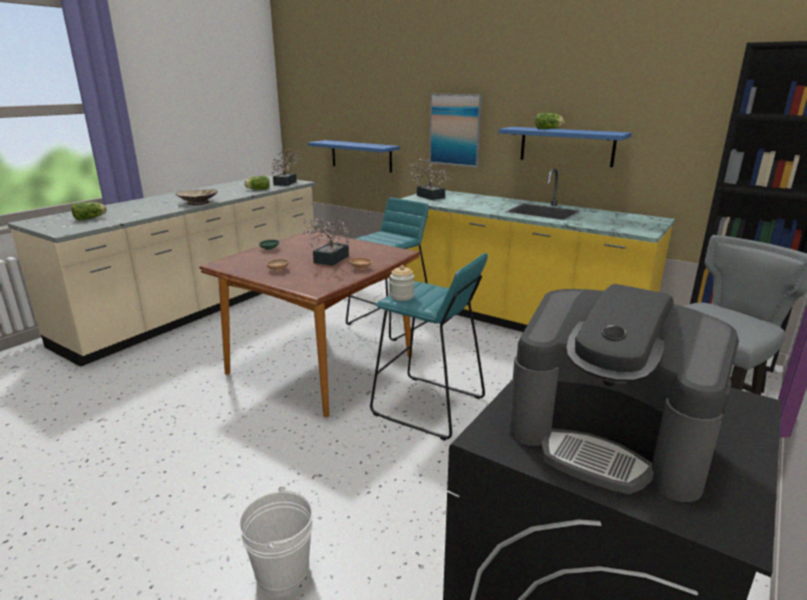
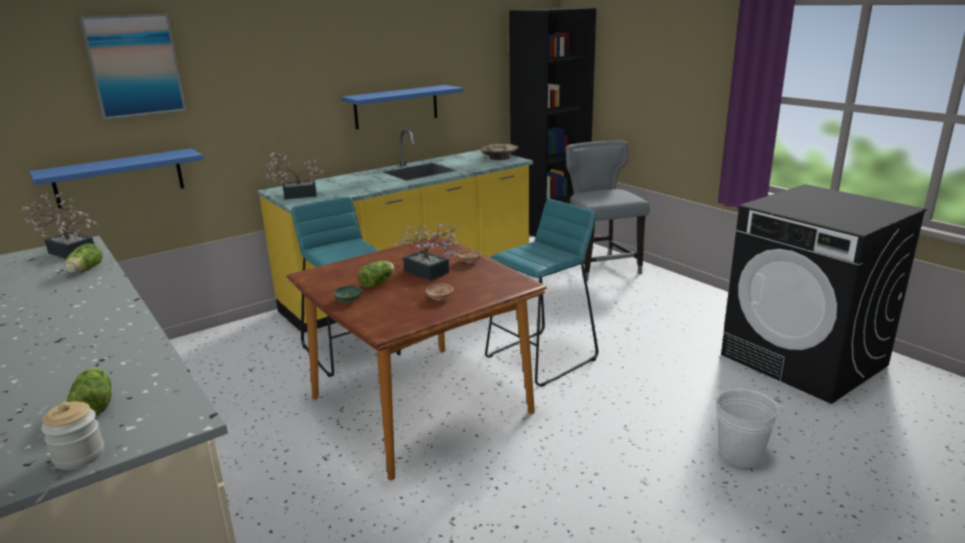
camera: 70 degrees left, 0 degrees up
(198, 202) = (116, 312): beige bowl -> beige bowl (499, 157)
(402, 296) = (536, 261): jar -> jar (79, 456)
(455, 130) = (273, 112): picture -> picture (134, 66)
(549, 129) = (387, 92): lettuce -> lettuce (378, 282)
(608, 439) = (849, 211): coffee machine -> none

